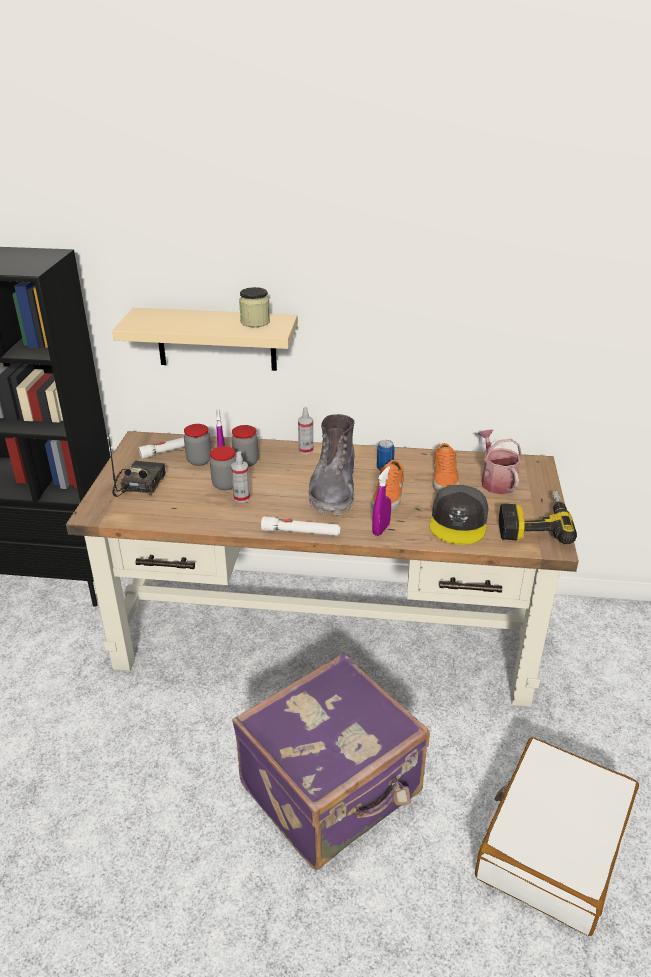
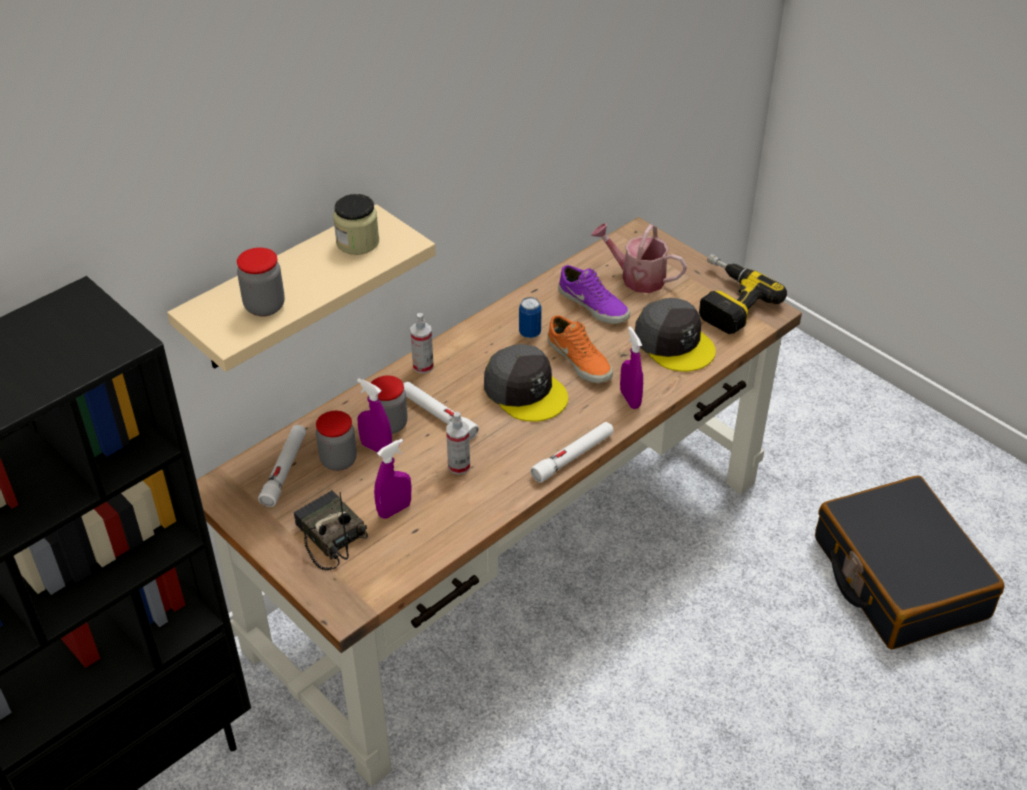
camera: 50 degrees left, 10 degrees up
(182, 494) = (394, 510): none -> purple spray bottle
(225, 484) = (417, 465): jar -> jar (264, 306)
(273, 472) = (437, 415): none -> white flashlight
(333, 490) = (525, 391): grey boot -> grey cap
(333, 791) = (721, 689): purple suitcase -> none
(445, 478) = (594, 304): orange shoe -> purple shoe
(552, 844) = (898, 577): white suitcase -> black suitcase

